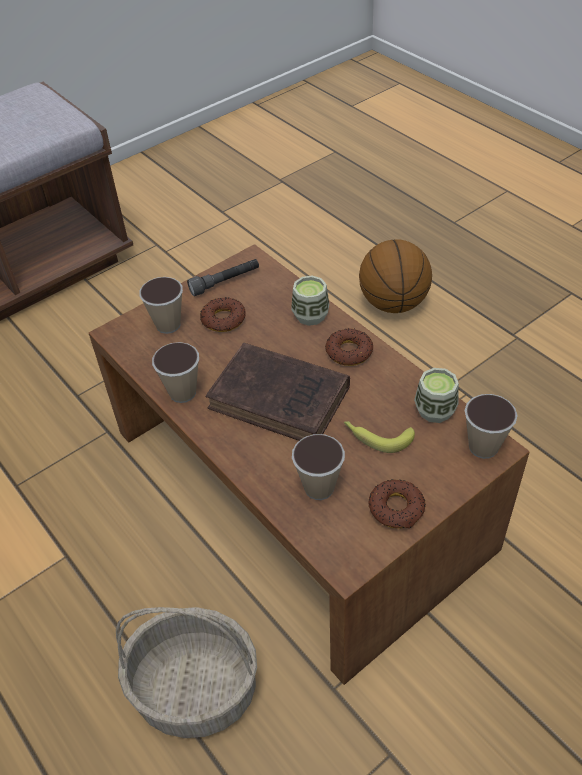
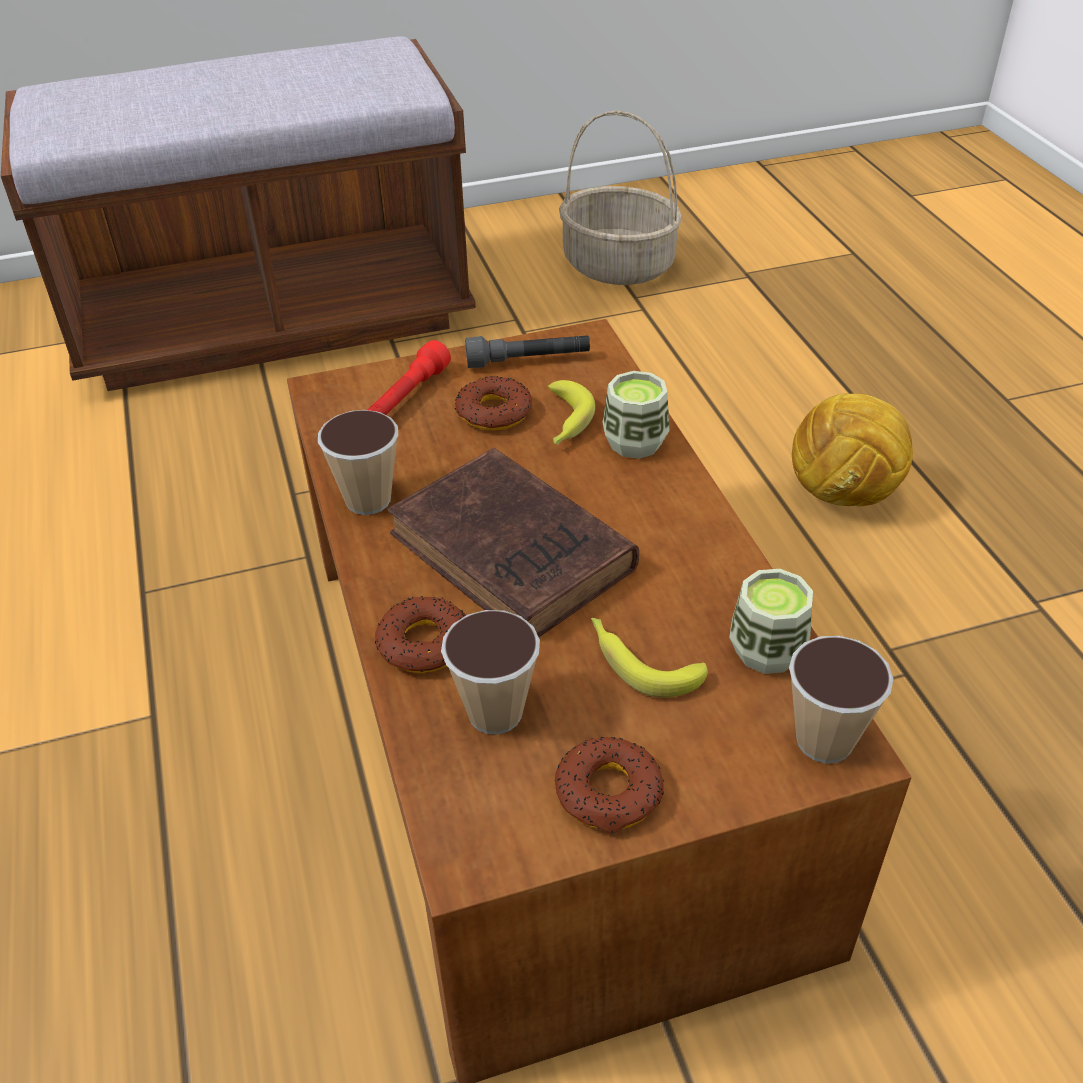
camera: 20 degrees right, 5 degrees down
(168, 325) = (406, 398): cup -> red flashlight
(194, 690) = (221, 994): basket -> basket (616, 266)
(266, 314) = (564, 423): none -> banana
(349, 351) = (667, 514): donut -> donut (424, 643)
(393, 303) = (843, 495): basketball -> football

